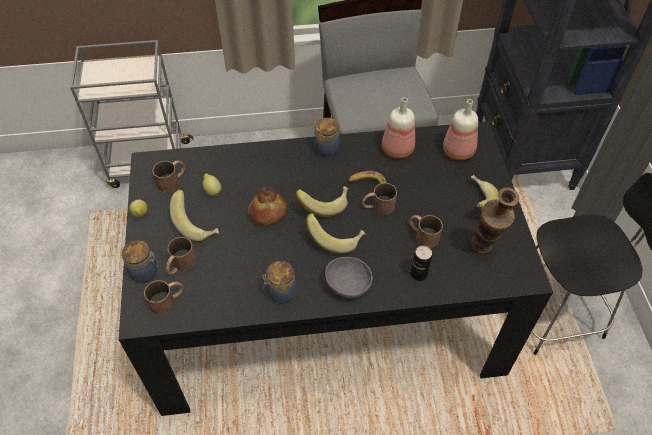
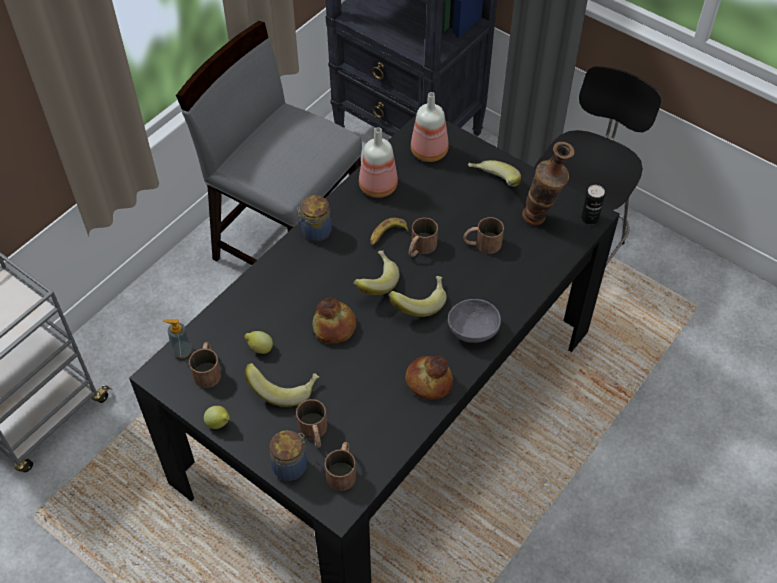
camera: 45 degrees left, 0 degrees up
(173, 160) = (182, 351): none -> soap dispenser
(280, 293) = (428, 382): jar -> bread
(419, 274) = (515, 277): can -> can (589, 218)

